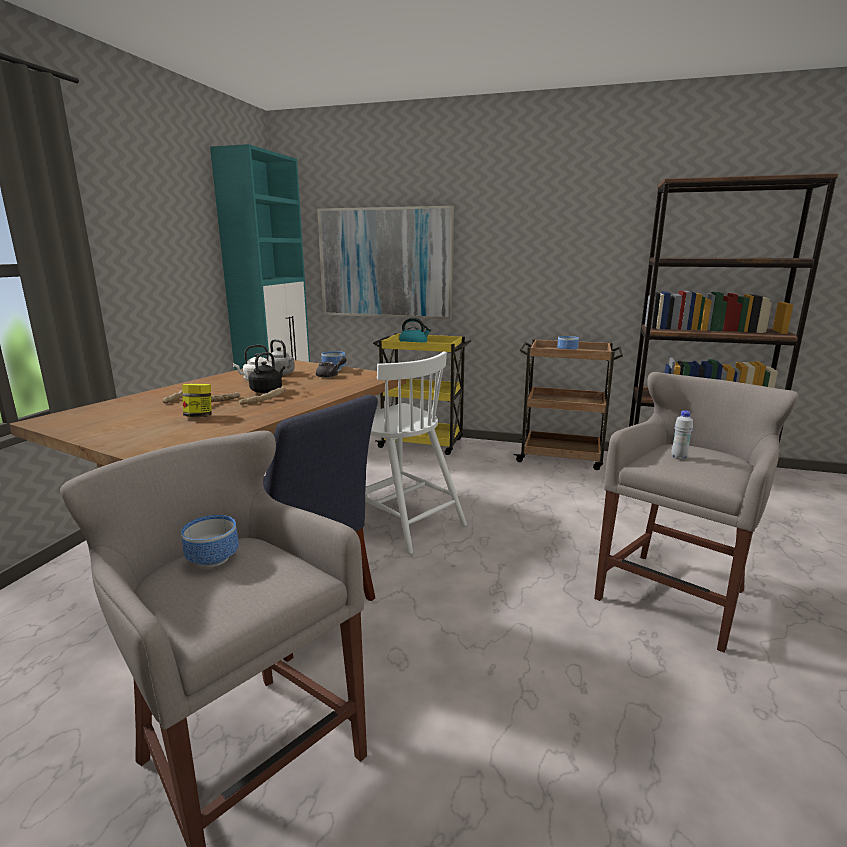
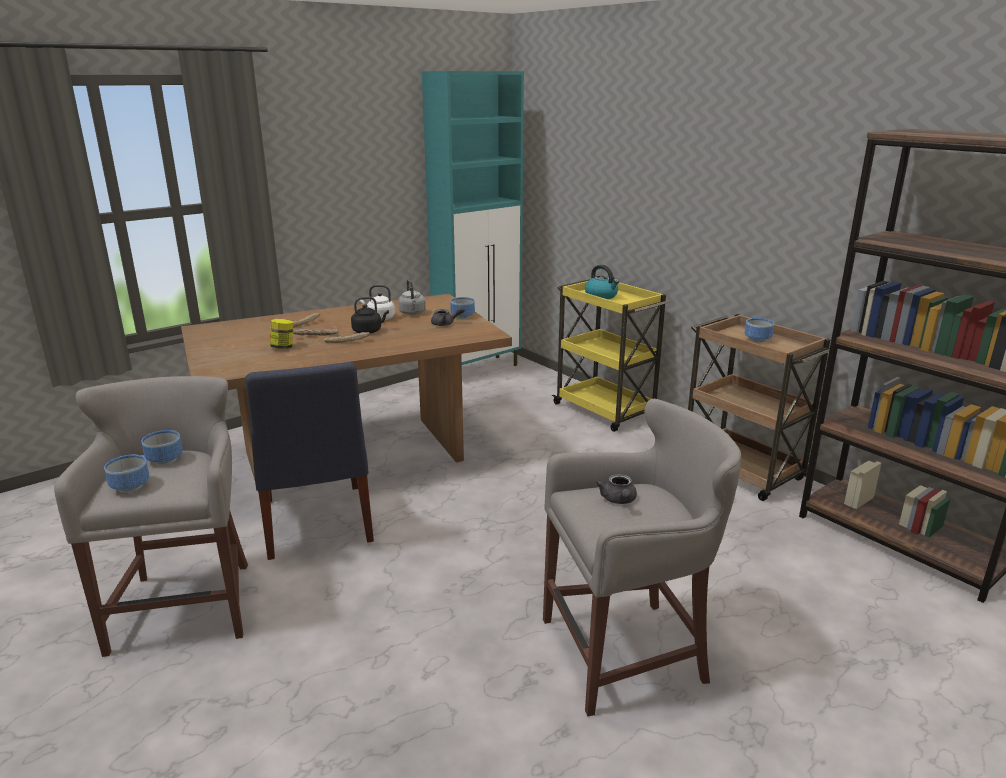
camera: 35 degrees right, 5 degrees up
(215, 602) = (129, 486): none -> bowl
(386, 263) = (601, 194): picture -> none
(401, 520) = (477, 484): white chair -> none
(678, 457) = (618, 500): white bottle -> grey teapot

